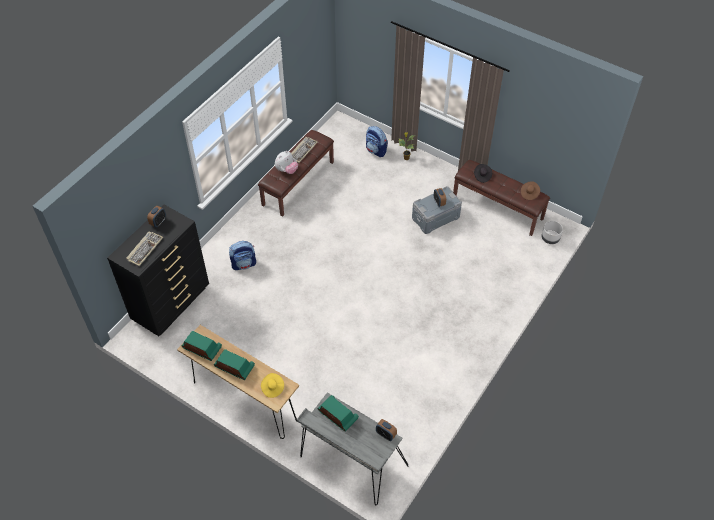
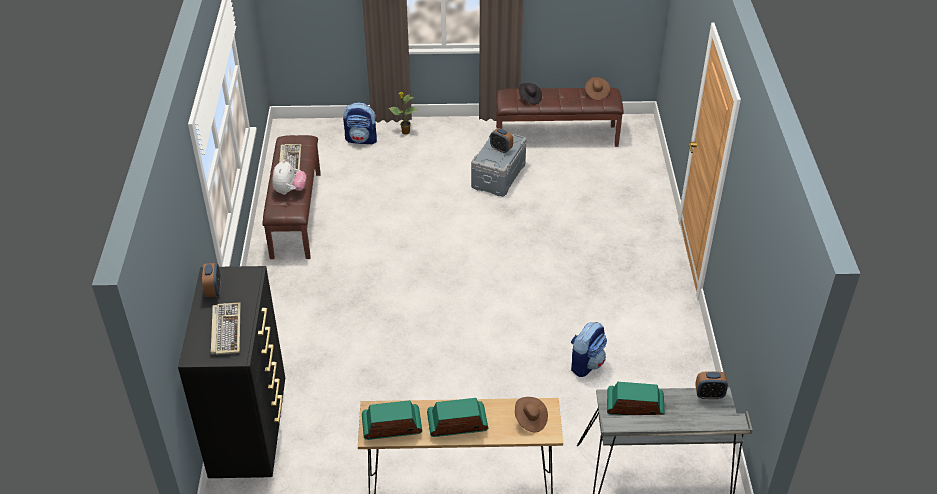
camera: 35 degrees left, 10 degrees down
(244, 264) = (309, 334): backpack -> backpack (586, 363)
(272, 388) = (530, 420): yellow hat -> brown hat
(550, 238) = (639, 140): grey planter -> none

